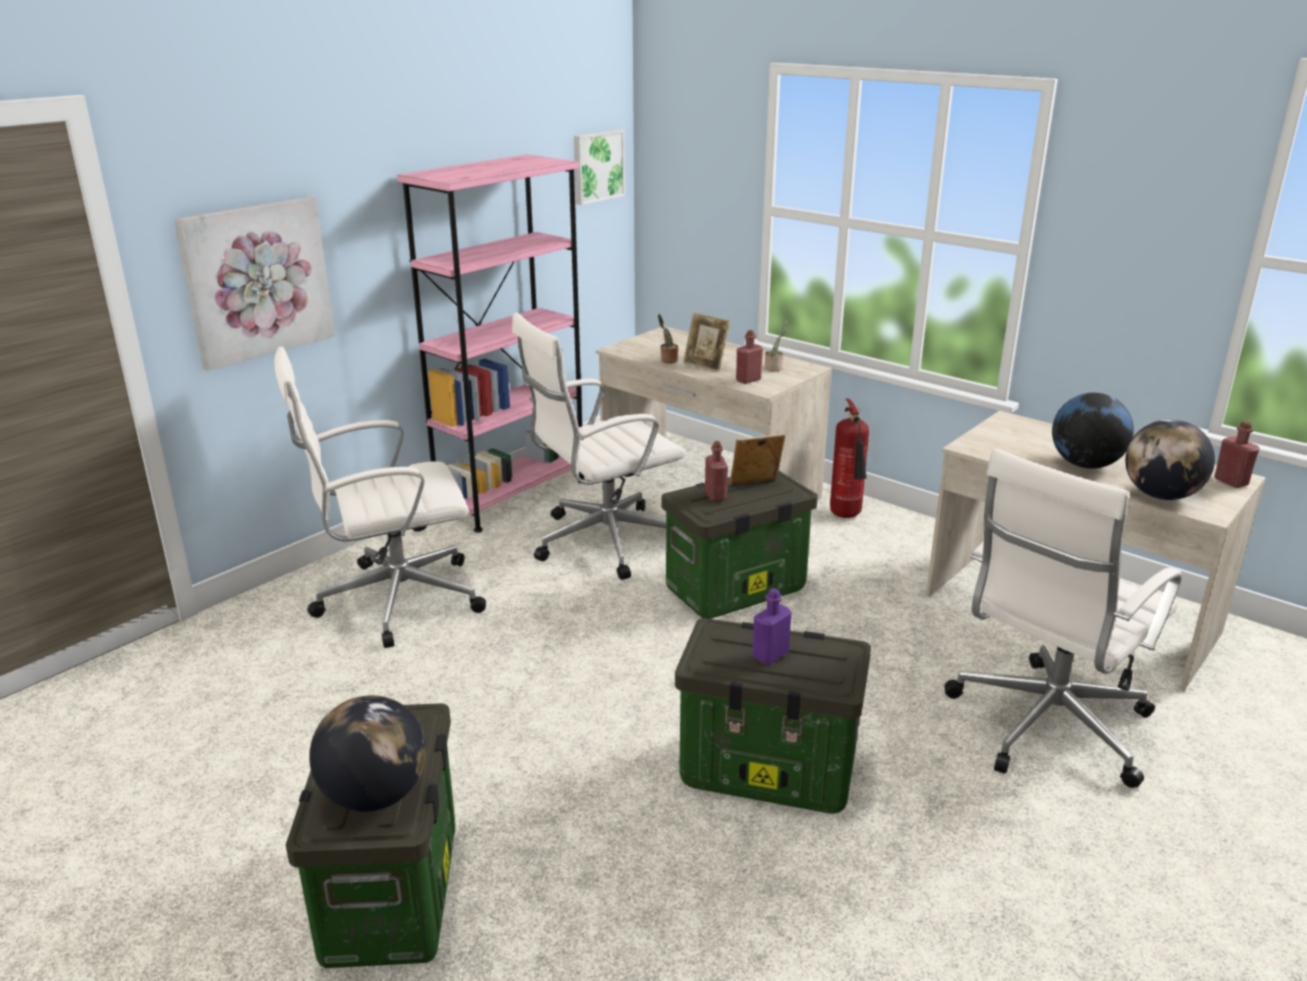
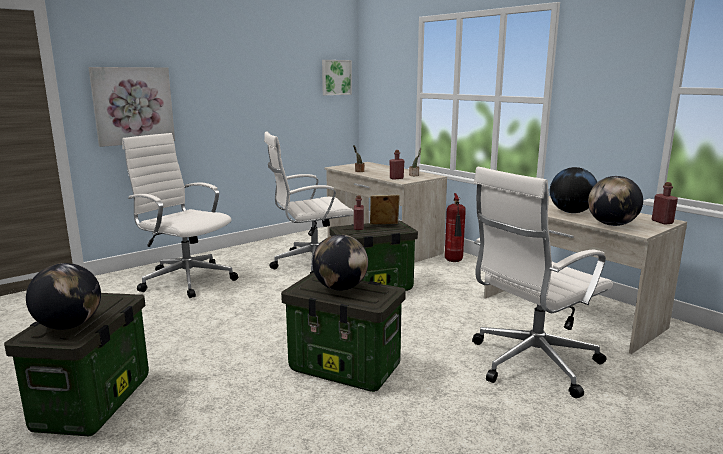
camera: 10 degrees right, 10 degrees down
(394, 600) = (186, 279): white office chair -> white office chair turned 45 degrees clockwise
(512, 496) = (274, 243): pink bookcase -> none
(705, 365) = (377, 173): picture frame -> none
(770, 655) = (340, 288): purple bottle -> globe

